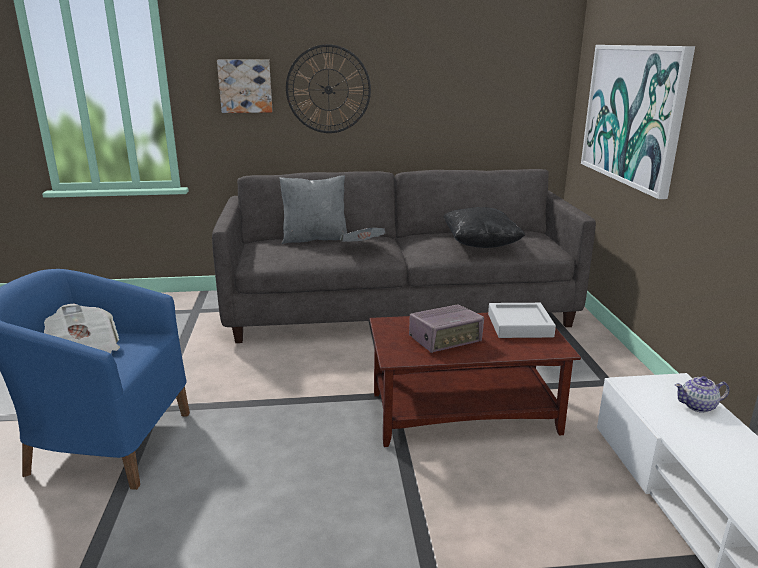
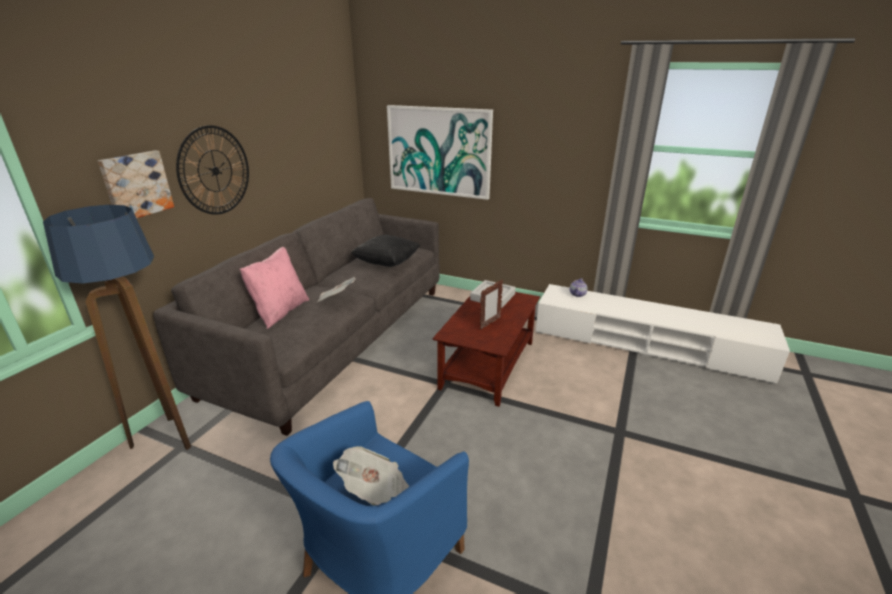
camera: 60 degrees left, 5 degrees up
(199, 303) = (168, 439): none -> floor lamp
(315, 239) = (280, 312): grey pillow -> pink pillow
(445, 340) = (490, 323): radio -> picture frame

